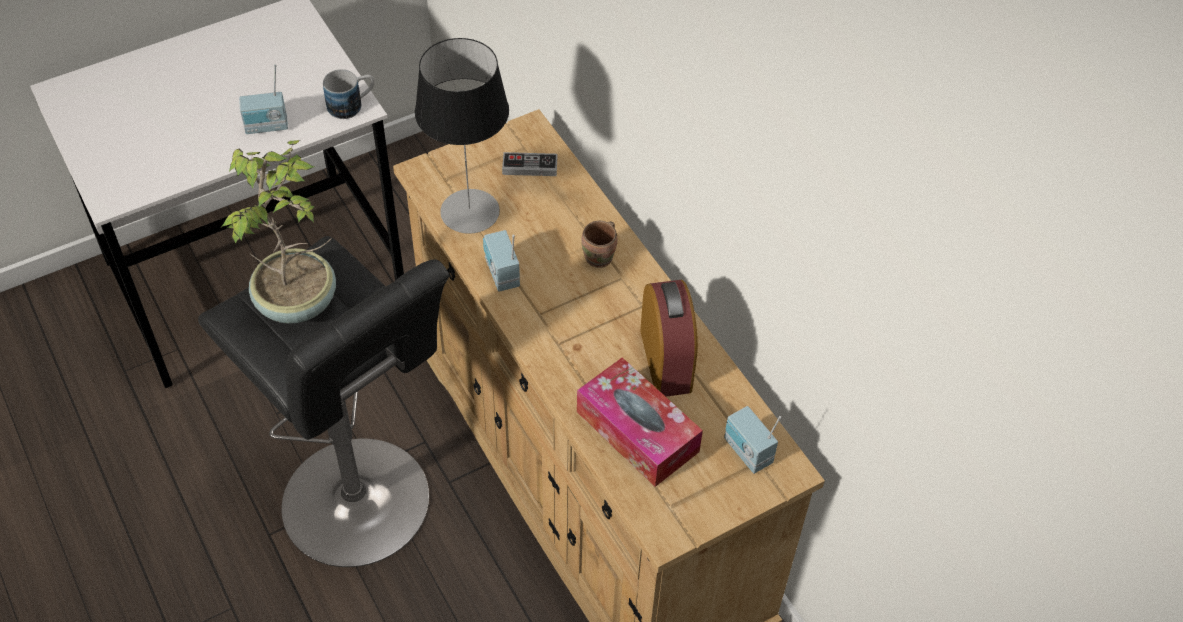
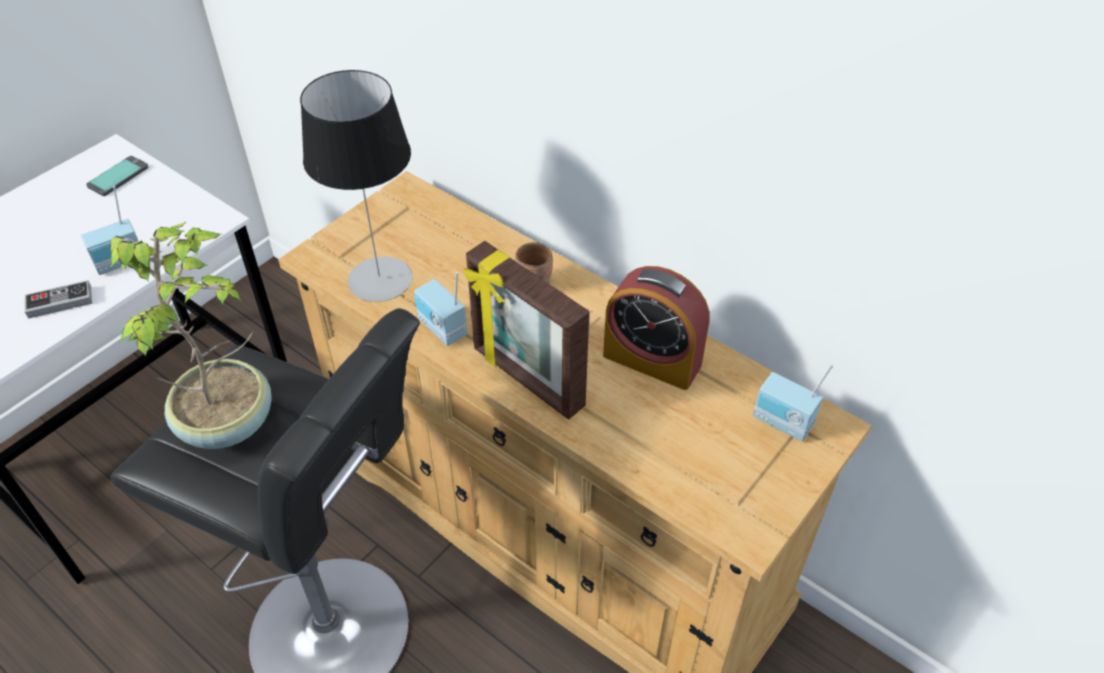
camera: 20 degrees left, 5 degrees down
(291, 39) = (118, 177): none -> phone
(352, 105) = (208, 219): mug -> none
(530, 166) = (422, 222): game controller -> game controller (60, 302)
(550, 342) = (526, 379): none -> picture frame
(637, 431) = (662, 439): tissue box -> none
(666, 360) = (652, 360): alarm clock -> alarm clock turned 150 degrees clockwise

